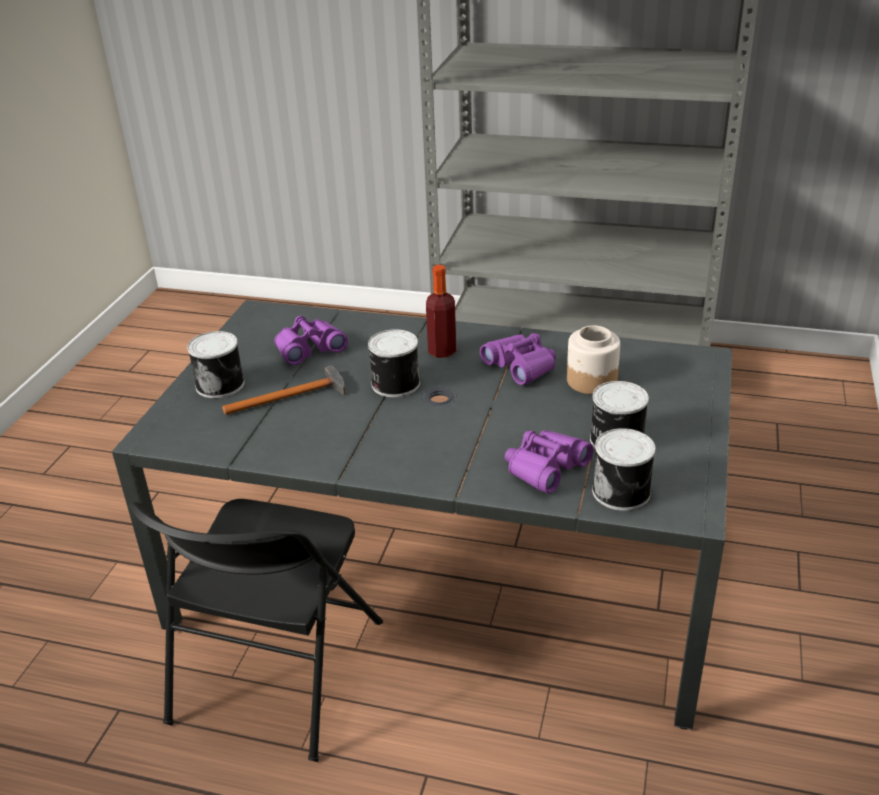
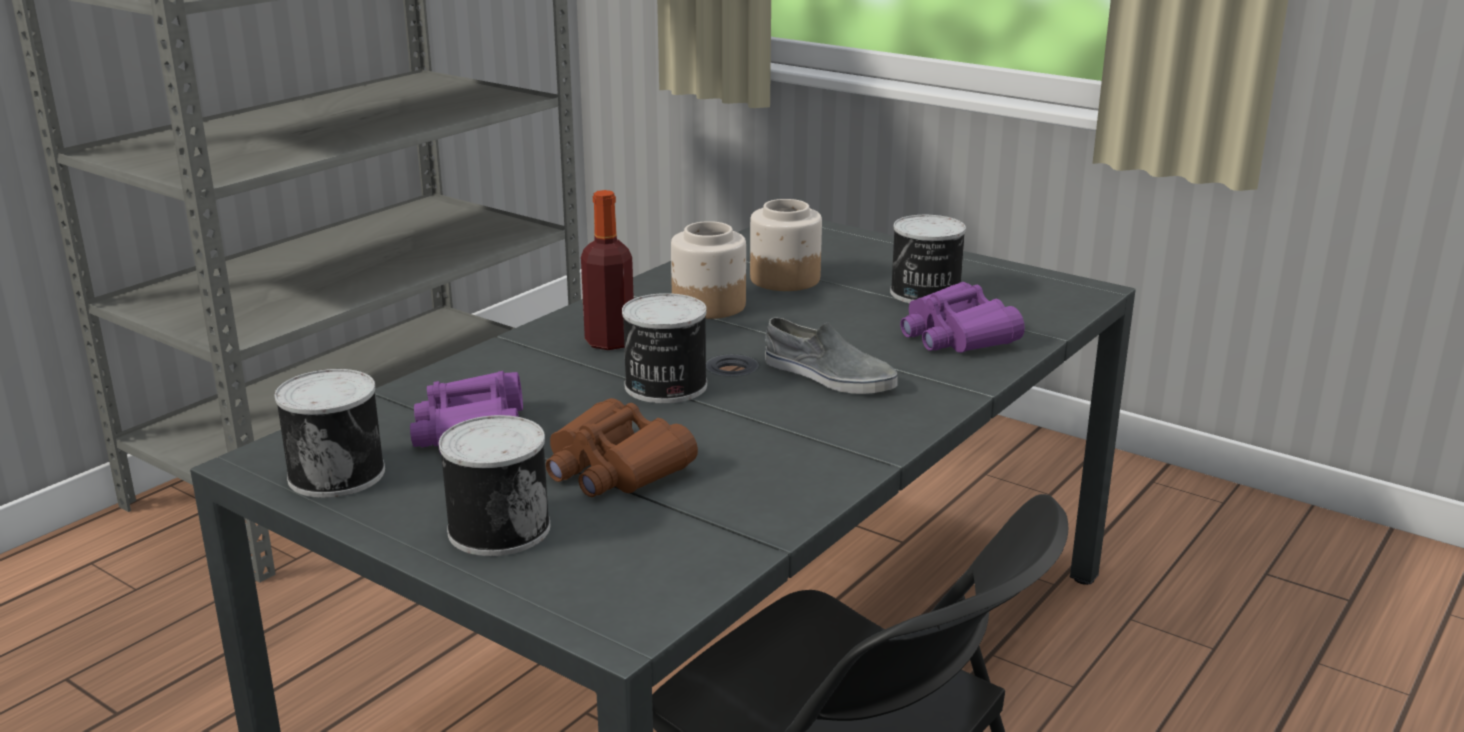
camera: 70 degrees left, 10 degrees down
(291, 396) = (614, 468): hammer -> brown binoculars
(442, 431) = (827, 375): none -> grey shoe
(521, 366) = (708, 306): purple binoculars -> jar
(622, 491) = (1028, 310): can -> can (338, 473)

